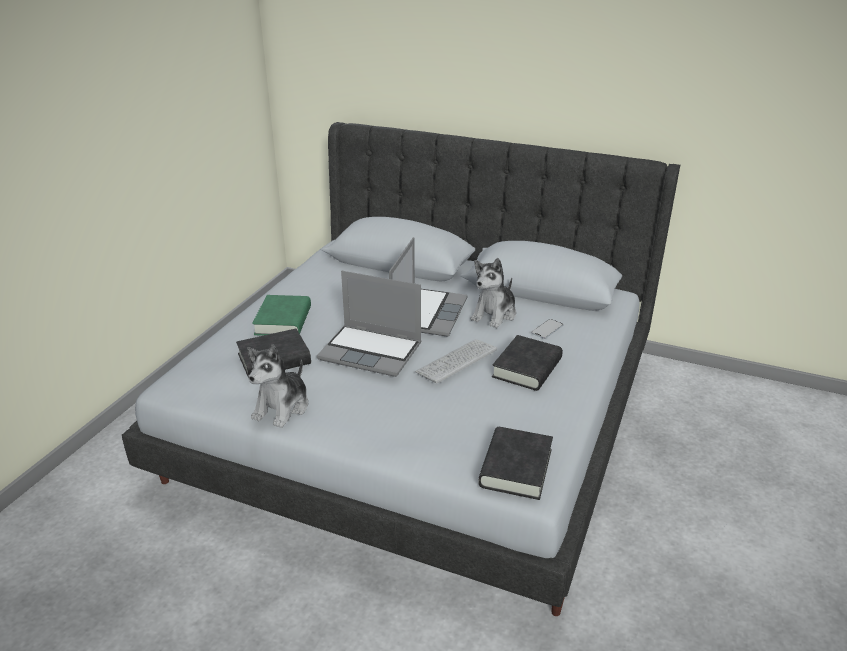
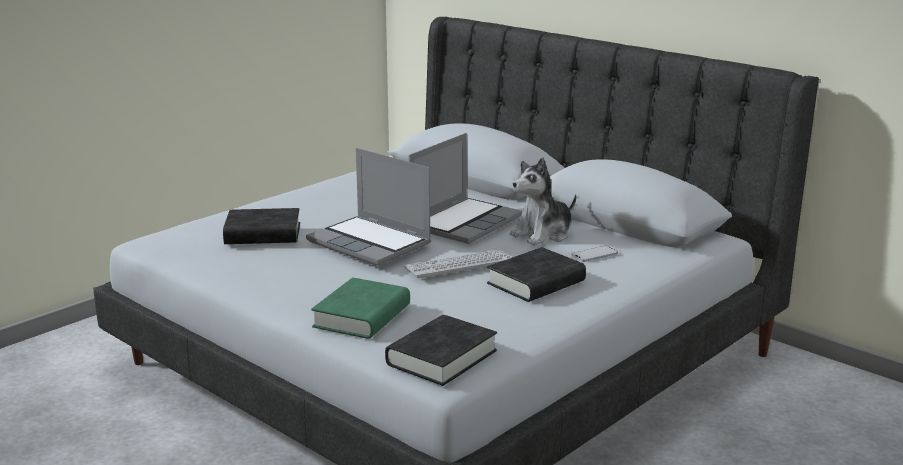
camera: 20 degrees right, 10 degrees down
(282, 407) = (240, 272): plush toy -> none
(283, 321) = (301, 208): green book -> green book (362, 316)

